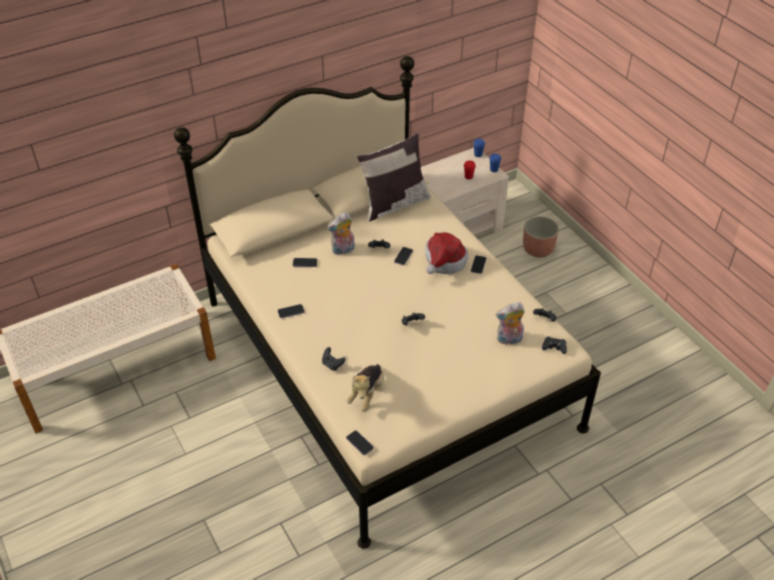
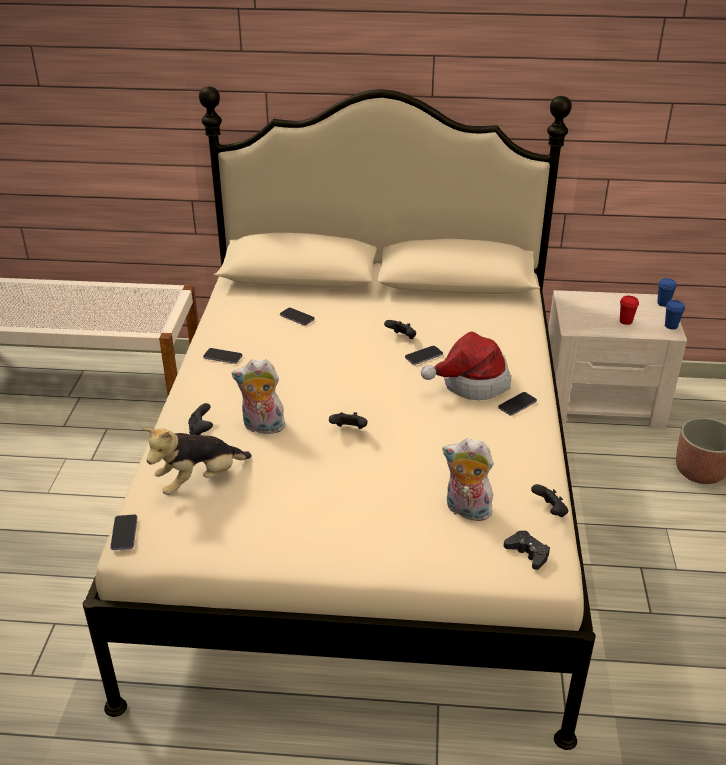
camera: 35 degrees right, 10 degrees down
(343, 250) = (356, 322): plush toy -> plush toy (262, 427)
(394, 204) = (474, 301): pillow -> none

